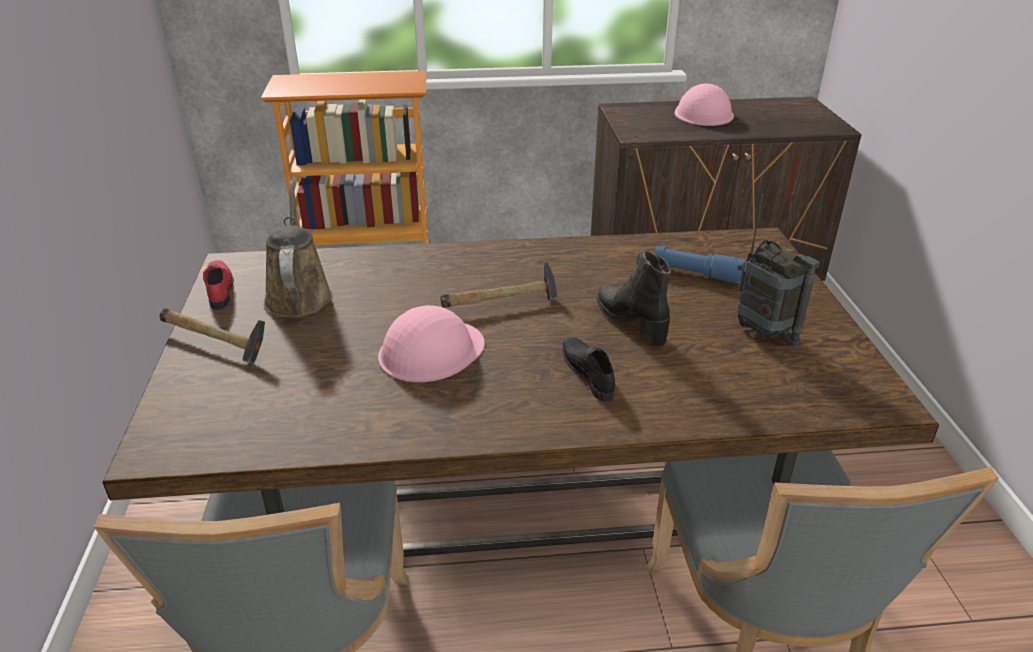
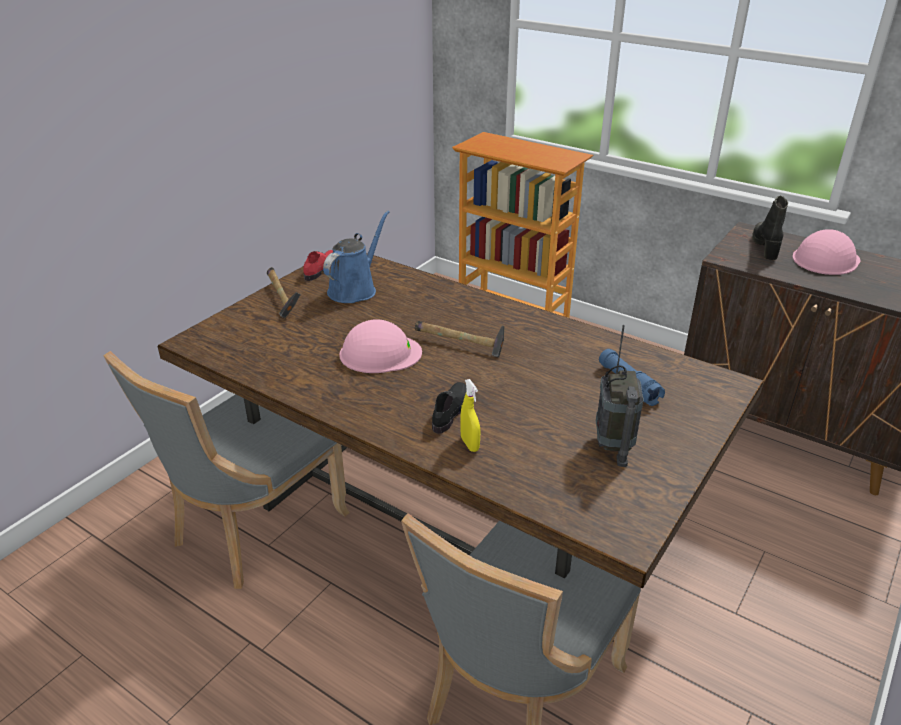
camera: 40 degrees right, 0 degrees up
(299, 295) = (355, 289): brown watering can -> blue watering can
(631, 322) = (526, 394): black boot -> black boot (766, 246)
(654, 395) = (470, 444): none -> yellow spray bottle

